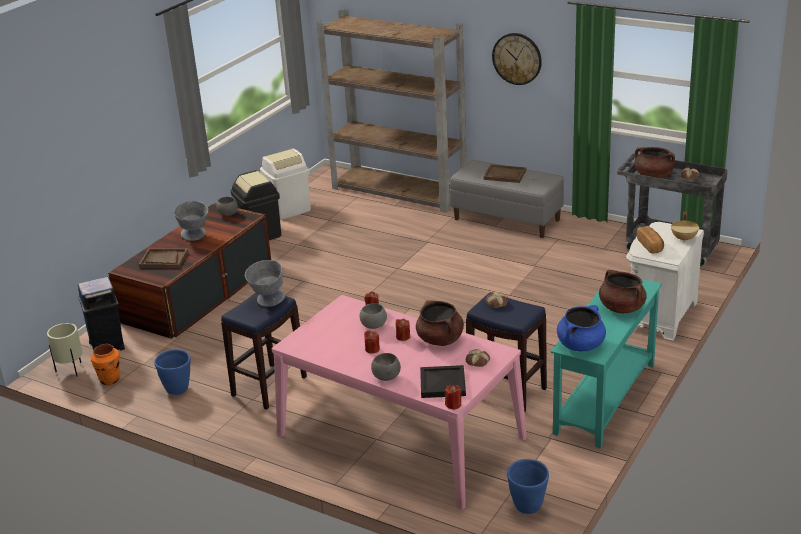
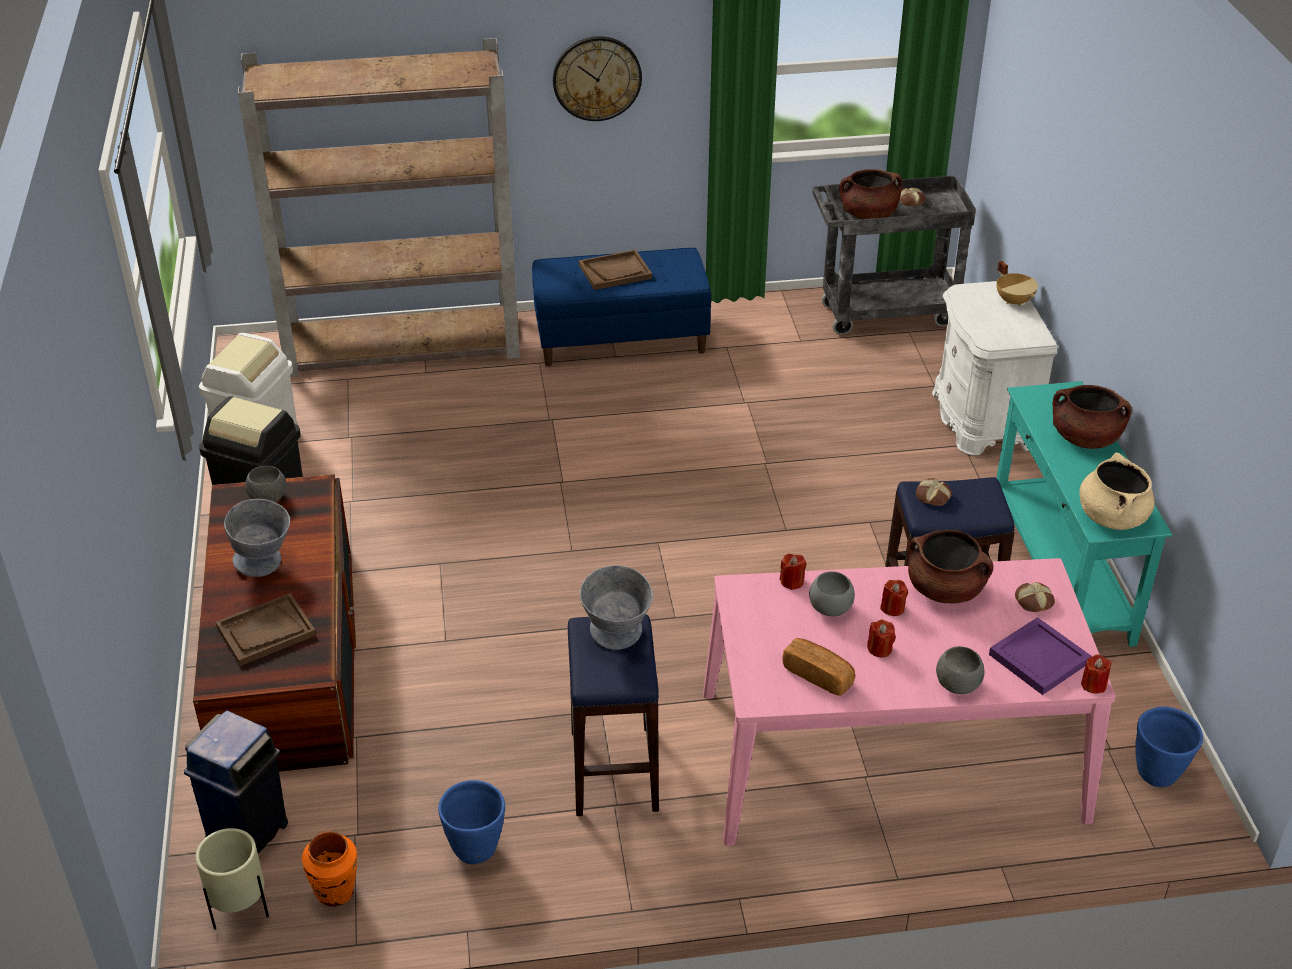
camera: 40 degrees left, 10 degrees up
(442, 383) = (1037, 658): black tray -> purple tray
(507, 219) = (621, 339): grey bench -> blue bench
(581, 345) = (1111, 516): blue cooking pot -> beige cooking pot
(650, 246) = (990, 327): bread -> bread (818, 675)

